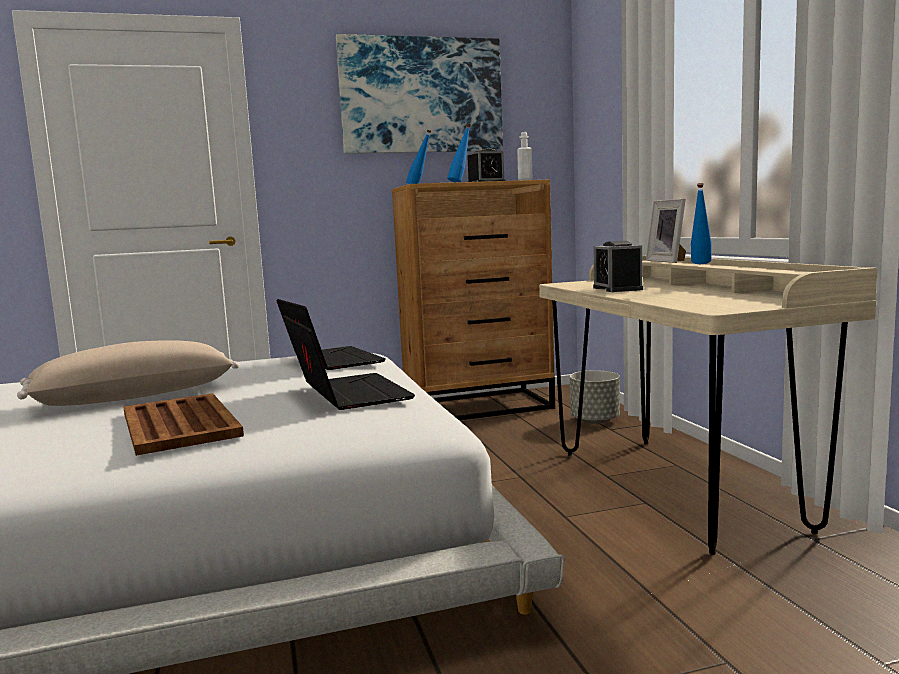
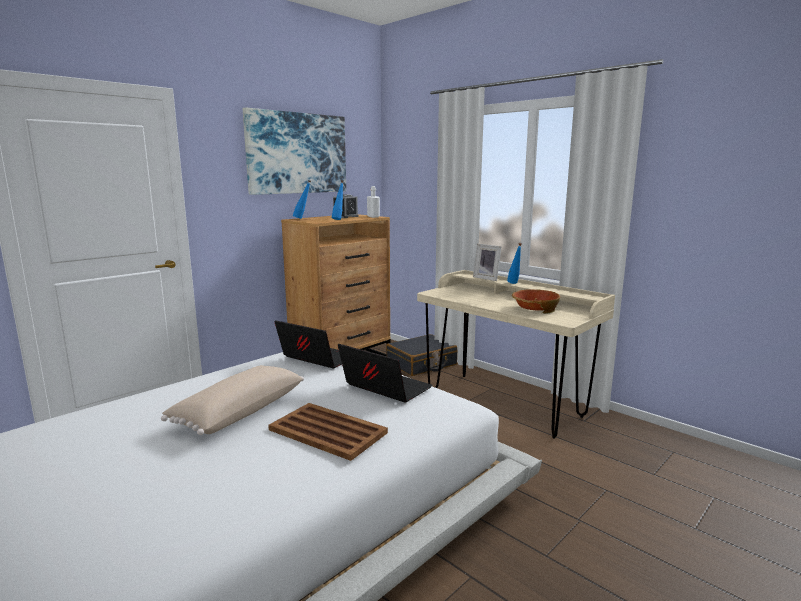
camera: 30 degrees left, 5 degrees up
(595, 420) = (422, 364): grey planter -> black suitcase
(617, 289) = (476, 299): alarm clock -> none
(698, 297) = (535, 308): none -> bowl

